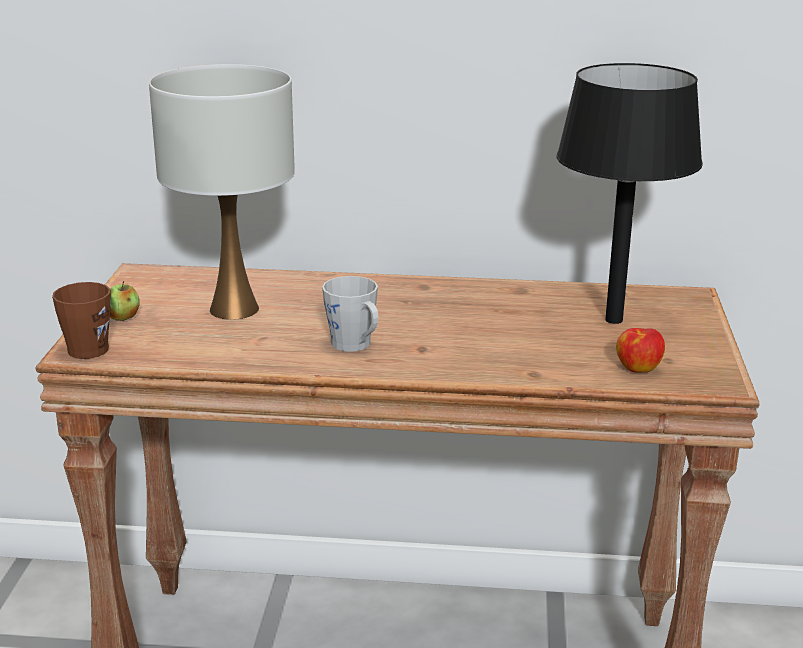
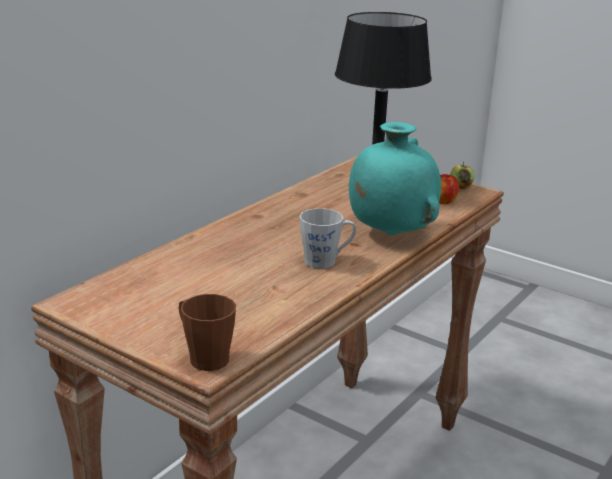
camera: 60 degrees left, 0 degrees up
(123, 317) = (161, 330): apple -> apple (460, 186)
(233, 309) = (207, 284): white table lamp -> none
(478, 360) = (389, 234): none -> turquoise vase

